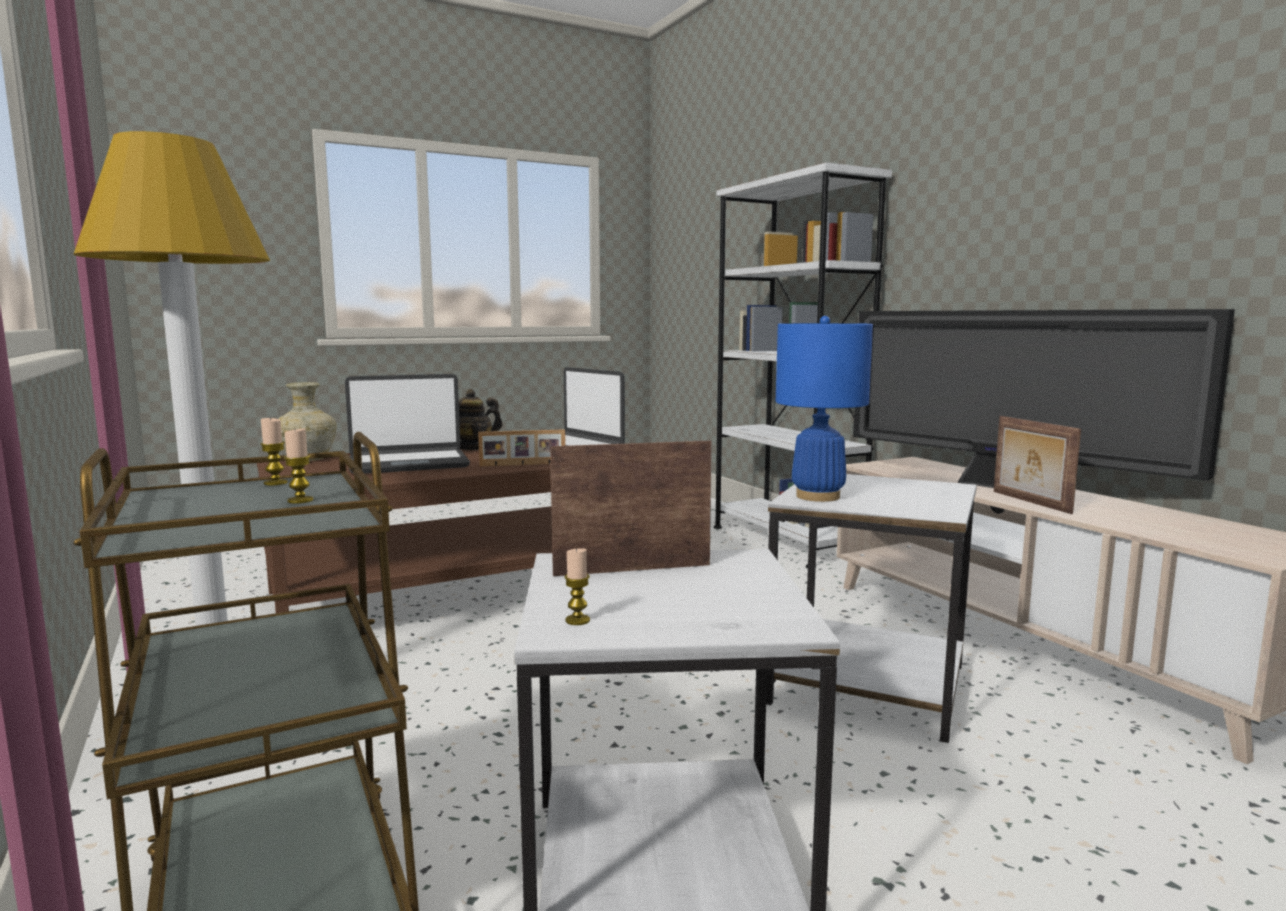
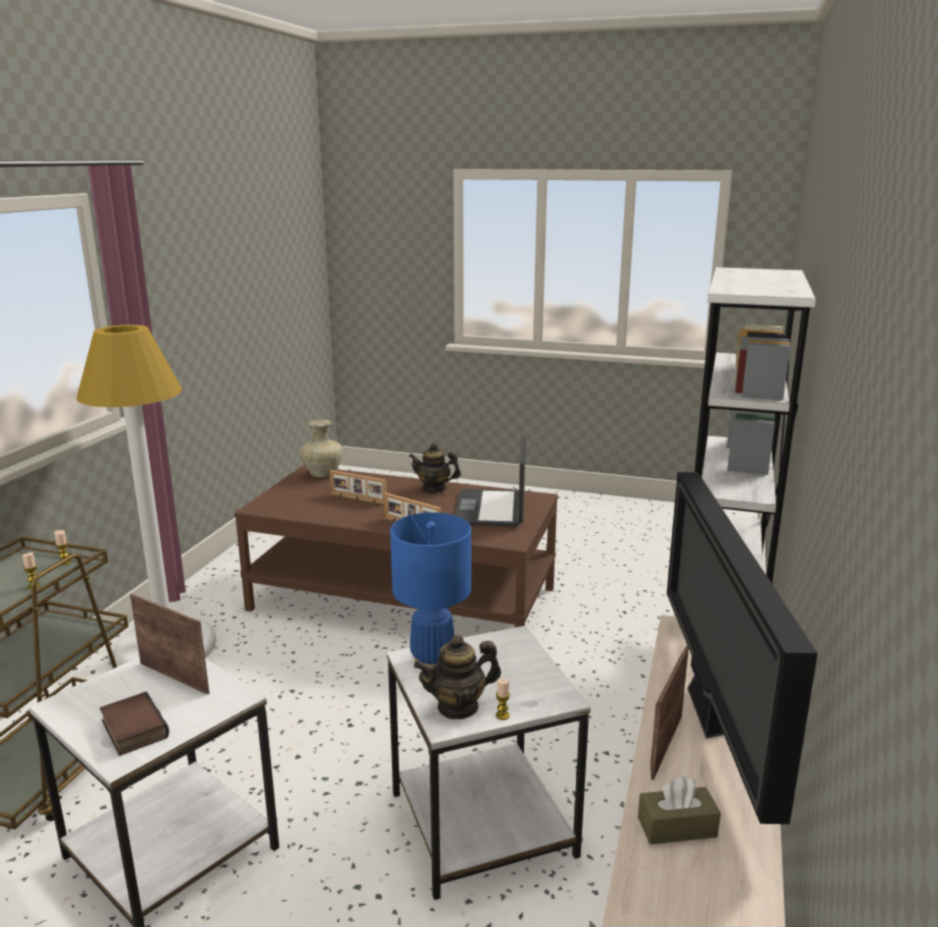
camera: 45 degrees right, 10 degrees up
(408, 463) = (358, 499): laptop -> picture frame
(577, 620) = (78, 702): candle -> candle (502, 715)
(721, 607) = (132, 729): none -> book
(916, 506) = (458, 707): none -> teapot
(1143, 523) = (677, 827): none -> brown tissue box

